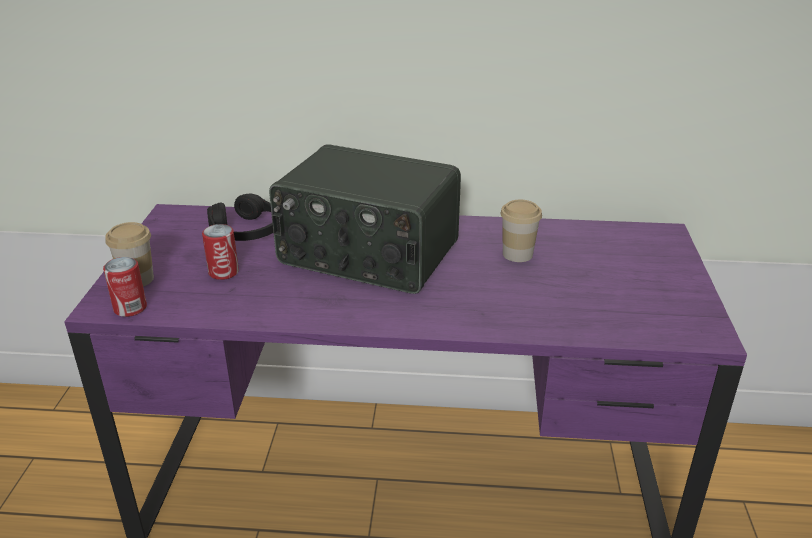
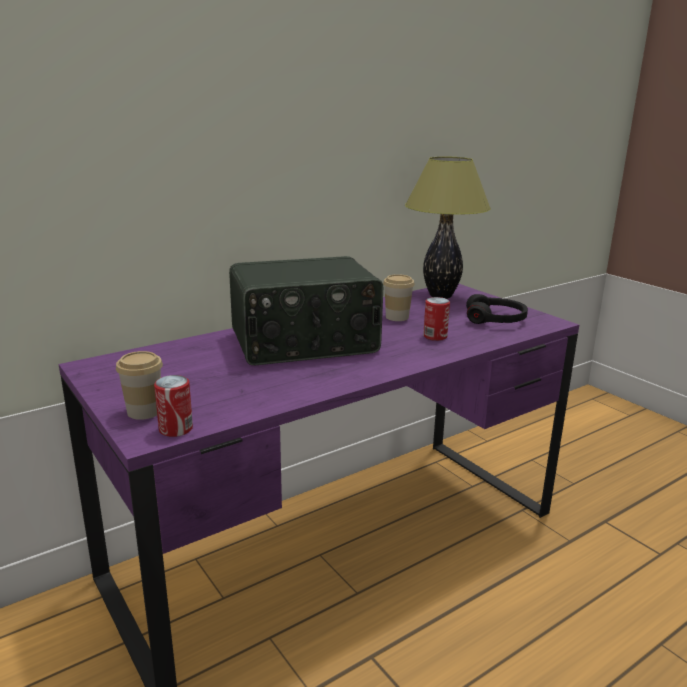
camera: 40 degrees left, 10 degrees down
(223, 272) = (214, 384): can -> can (435, 336)
(247, 231) = (183, 356): black headphones -> black headphones (495, 320)
(625, 240) = (440, 296): none -> table lamp

